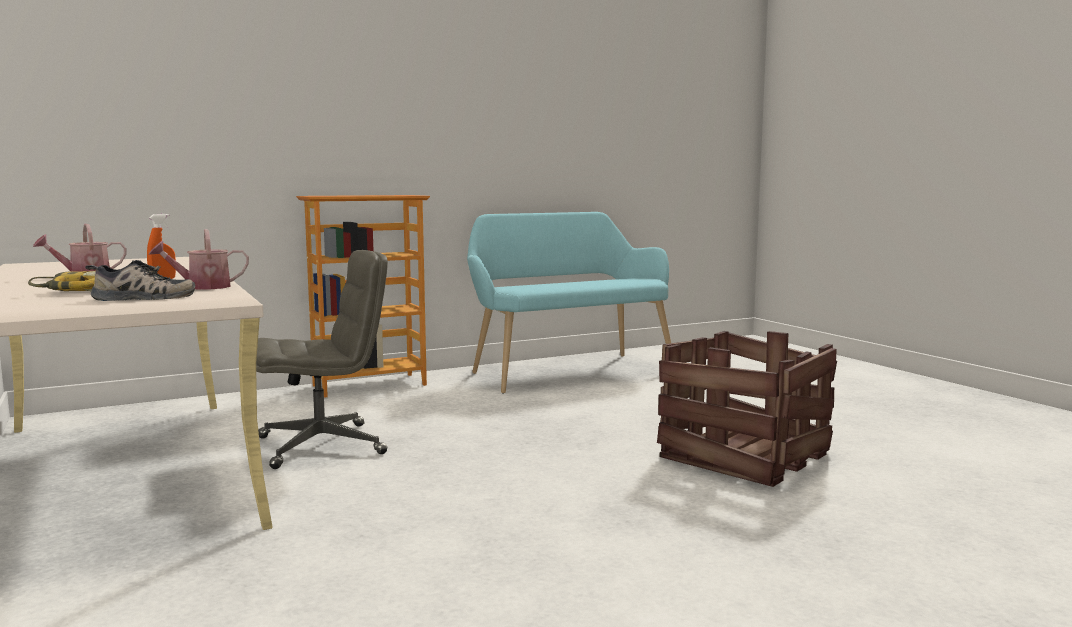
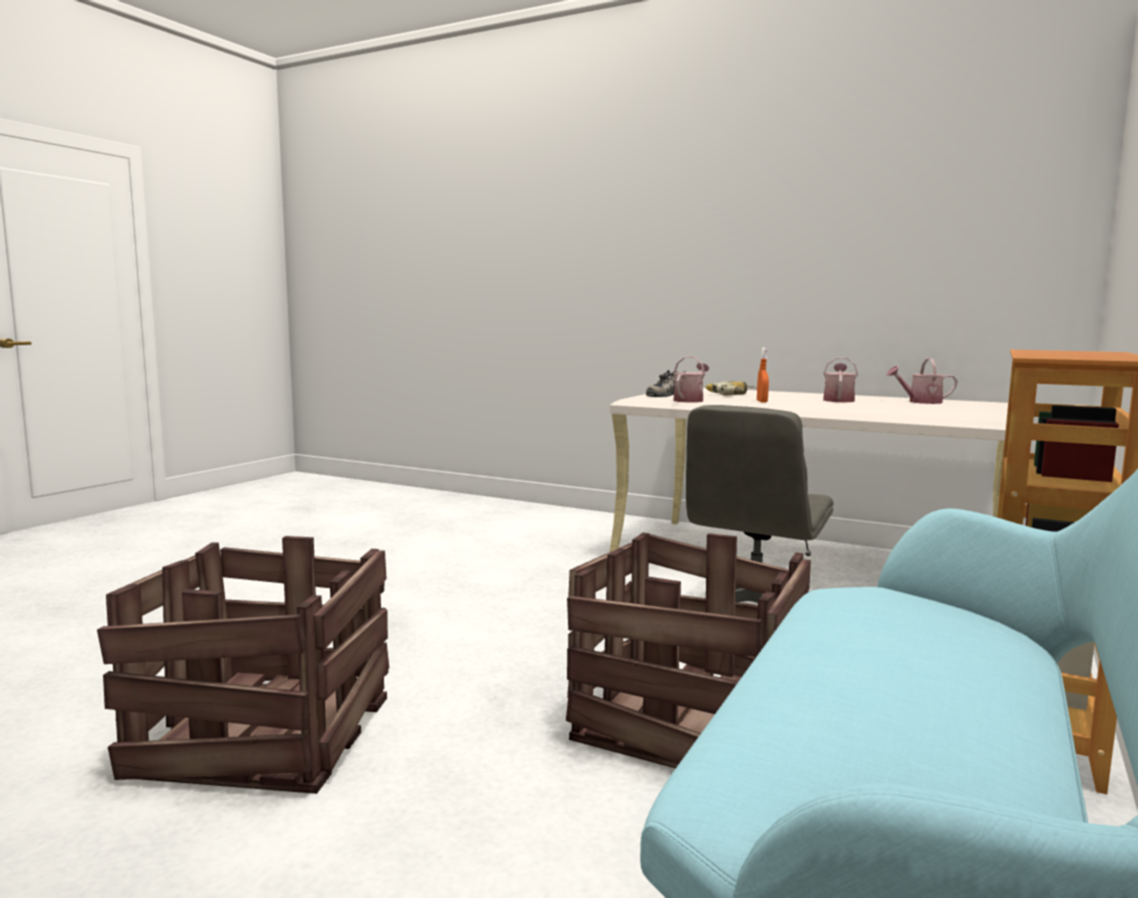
camera: 145 degrees right, 0 degrees up
(54, 268) = (920, 402): none -> watering can
(508, 414) = (687, 723): none -> crate

